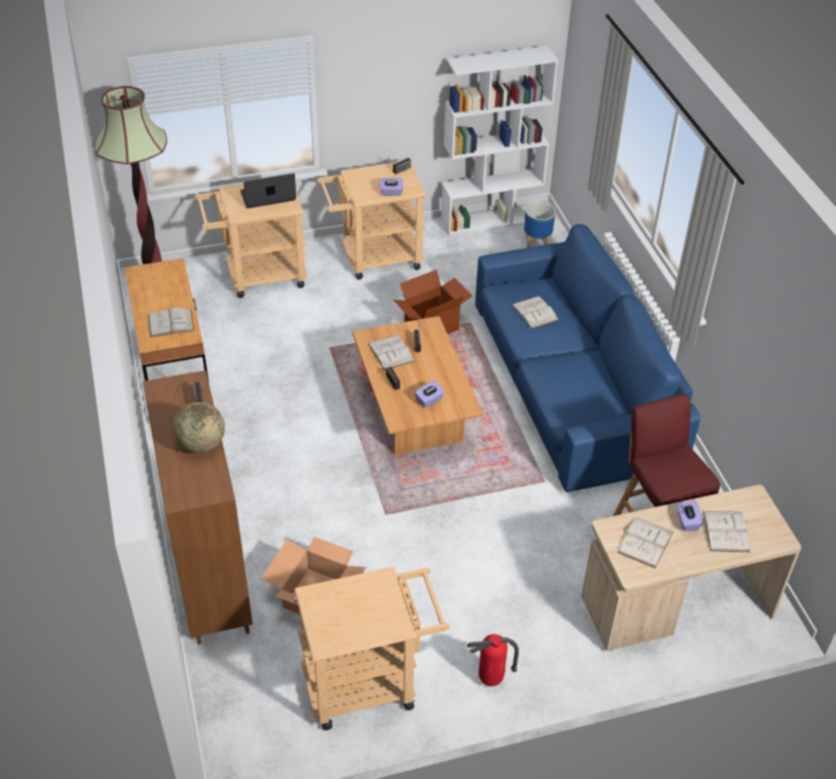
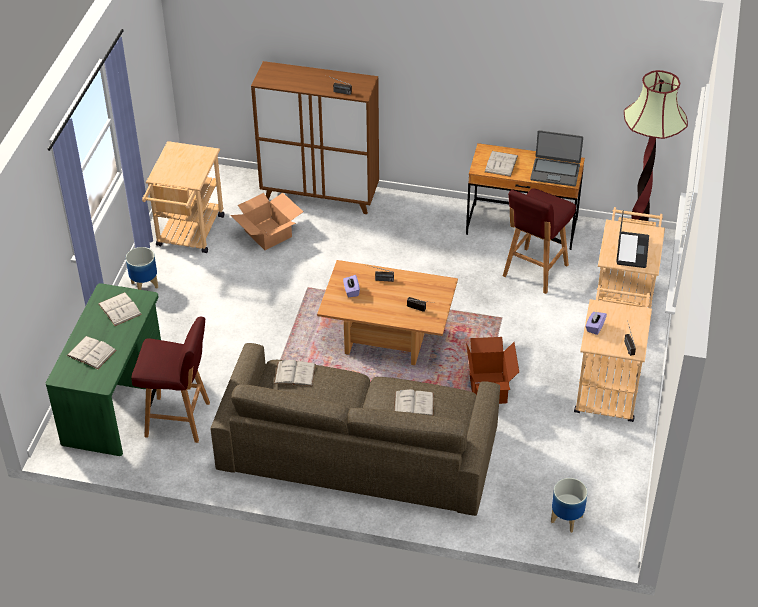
camera: 120 degrees right, 0 degrees up
(164, 280) = (555, 172): none -> laptop
(201, 444) = (304, 84): globe -> none
(244, 346) = (534, 271): none -> red stool
(391, 352) = (417, 290): white book -> white book (295, 374)
(490, 680) = (144, 285): fire extinguisher -> planter
(491, 220) = (625, 500): white bookcase -> none
(572, 384) = (358, 448): blue sofa -> brown sofa
(676, 605) = (115, 398): beige desk -> green desk
(687, 522) = (115, 338): purple tissue box -> none

